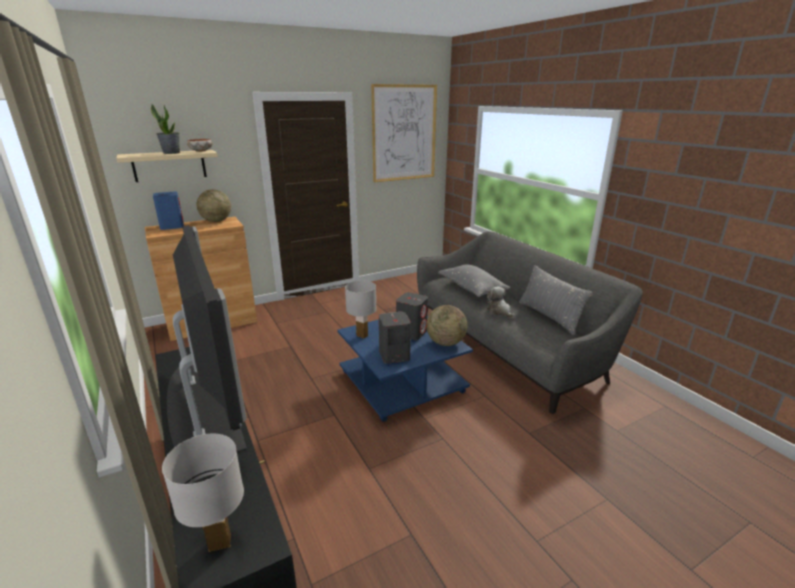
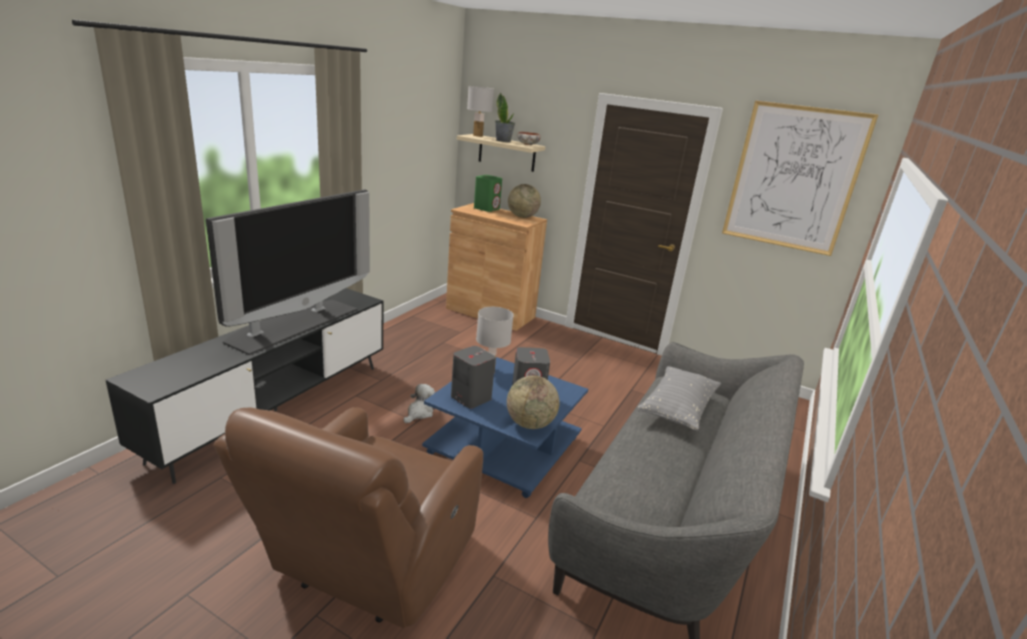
camera: 55 degrees right, 0 degrees up
(172, 226) = (486, 208): blue speaker -> green speaker
(220, 542) = (155, 375): white table lamp -> white table lamp (478, 136)
(497, 495) = (368, 567): none -> brown armchair
(499, 311) = (641, 443): plush toy -> plush toy (419, 413)
(549, 317) = (683, 491): grey pillow -> none

